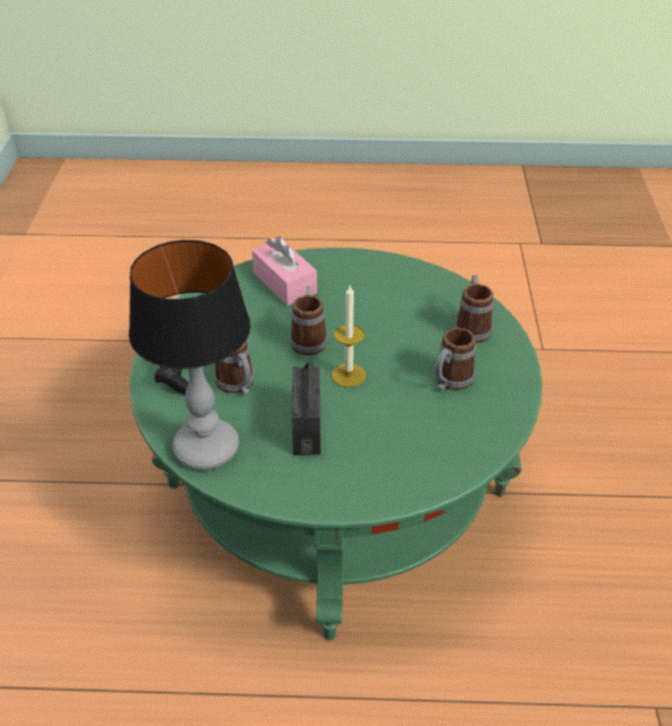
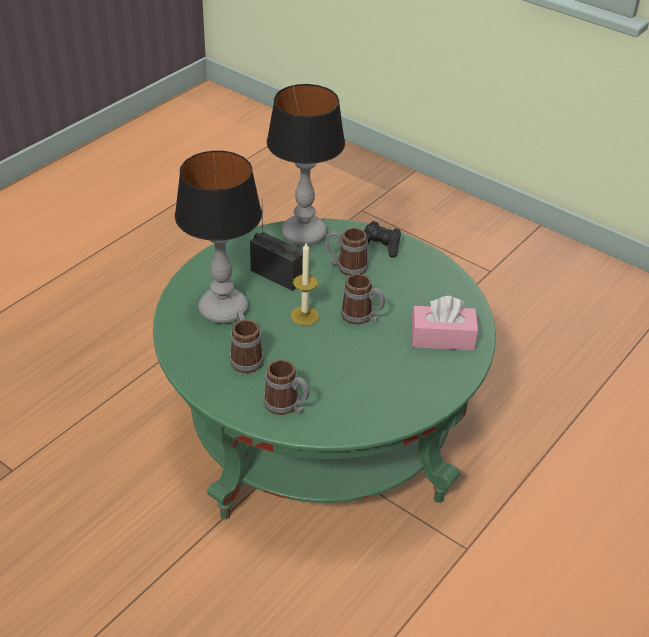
camera: 125 degrees right, 0 degrees up
(407, 436) = (223, 310): none -> table lamp

